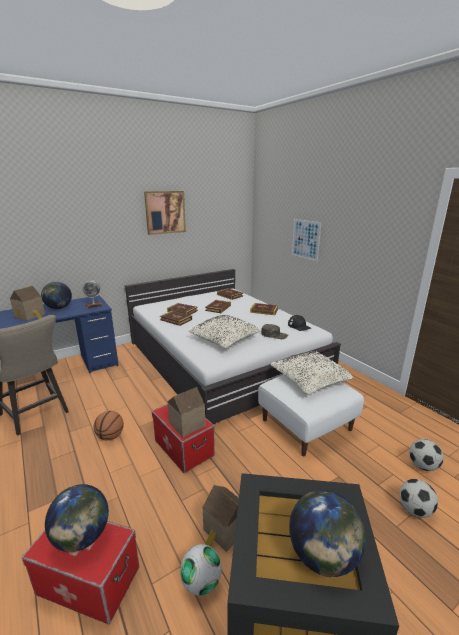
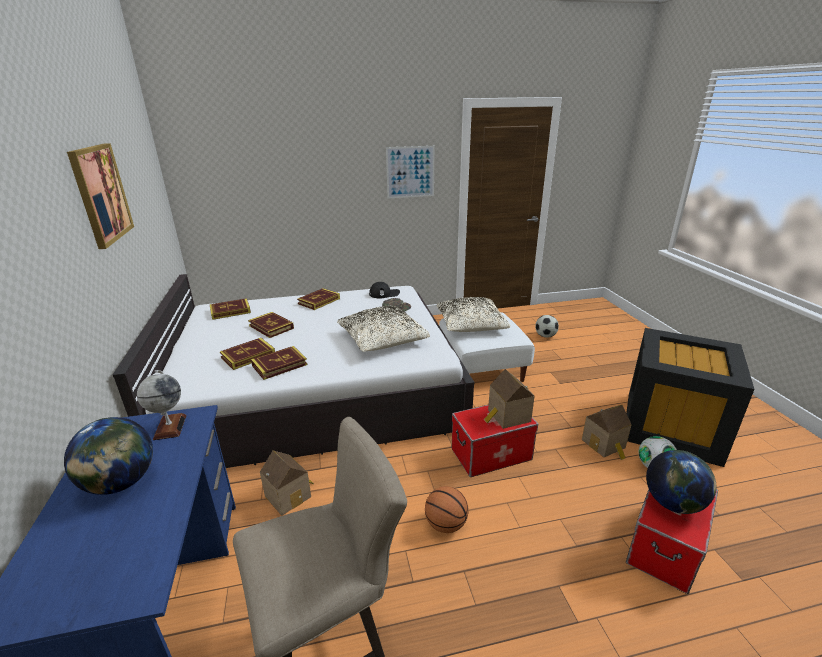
camera: 70 degrees left, 5 degrees up
(31, 315) = (121, 535): toy house -> toy house (289, 495)
(305, 239) = (303, 194): picture -> picture (410, 172)
(322, 556) = (703, 355): globe -> none
(414, 510) = (585, 354): football -> none

